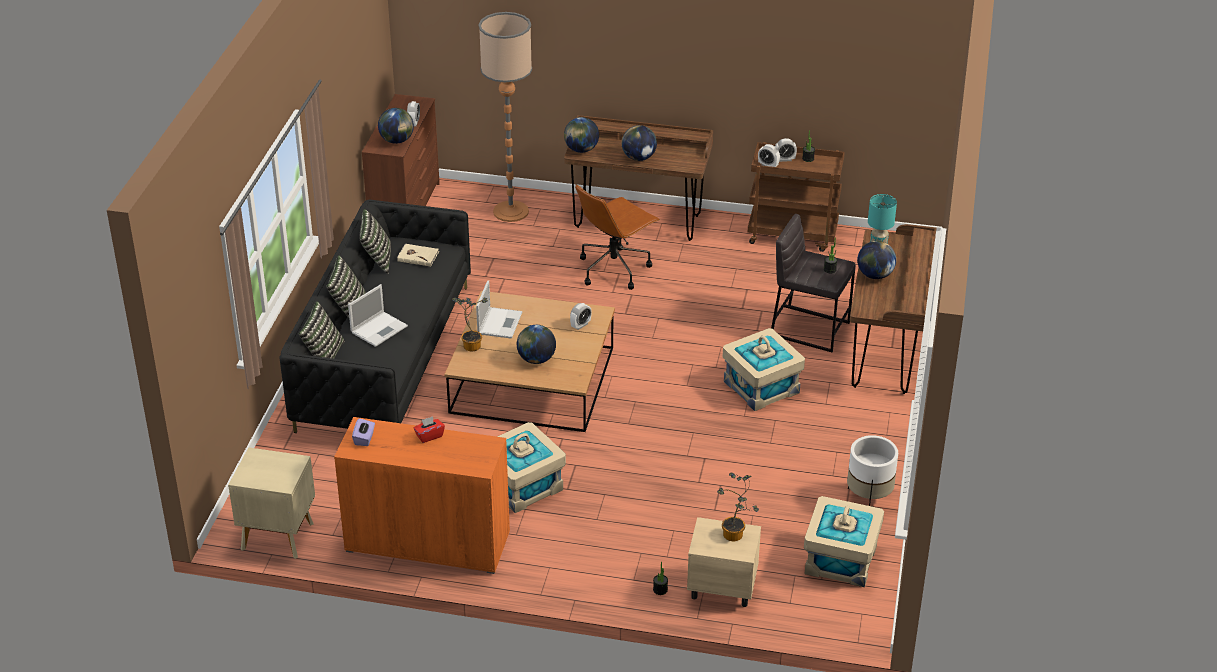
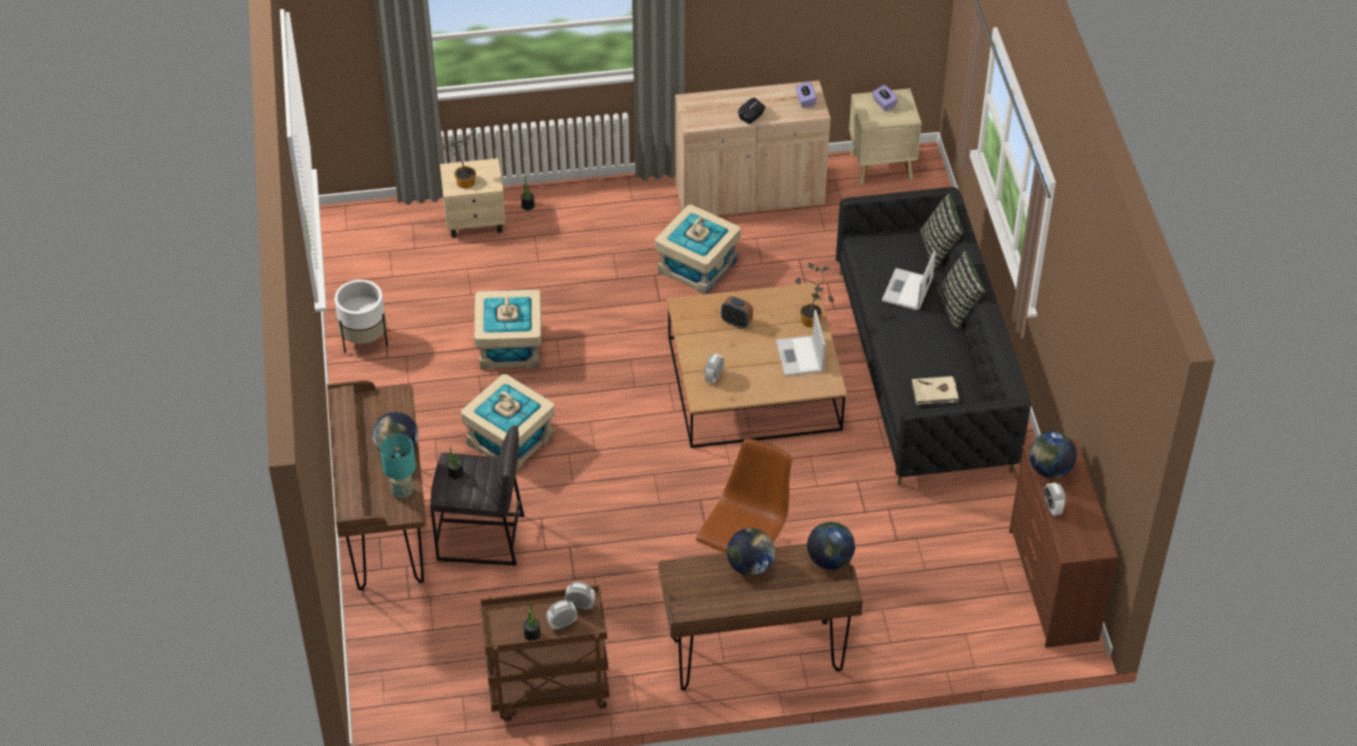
camera: 160 degrees right, 10 degrees up
(268, 474) = (884, 104): none -> purple tissue box
(377, 259) = (977, 378): pillow -> none
(427, 542) = (749, 194): orange cabinet -> beige cabinet
(429, 436) = (751, 117): red tissue box -> black tissue box
(511, 211) = (923, 625): floor lamp -> none
(536, 359) = (736, 322): globe -> alarm clock
(841, 560) = (376, 272): beige storage box -> beige storage box (509, 347)

